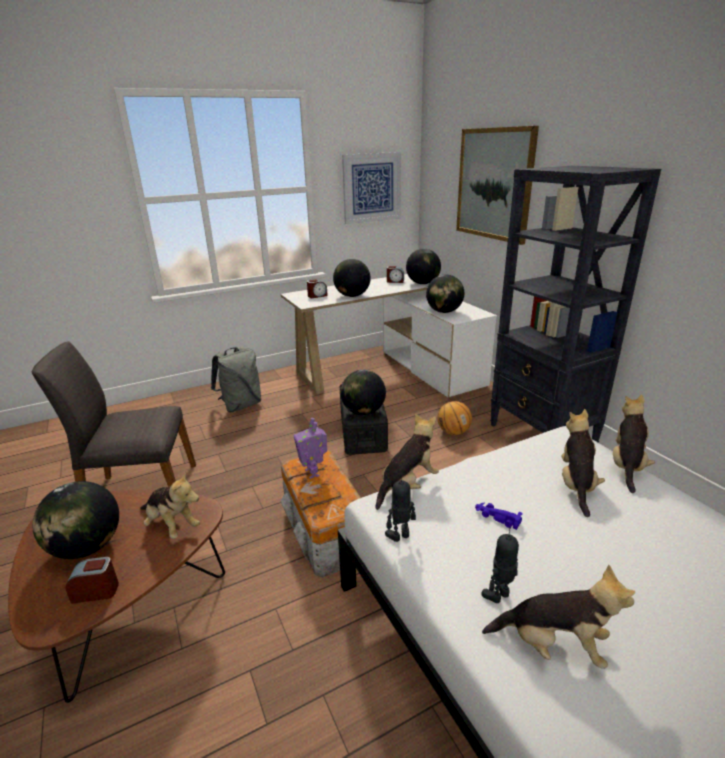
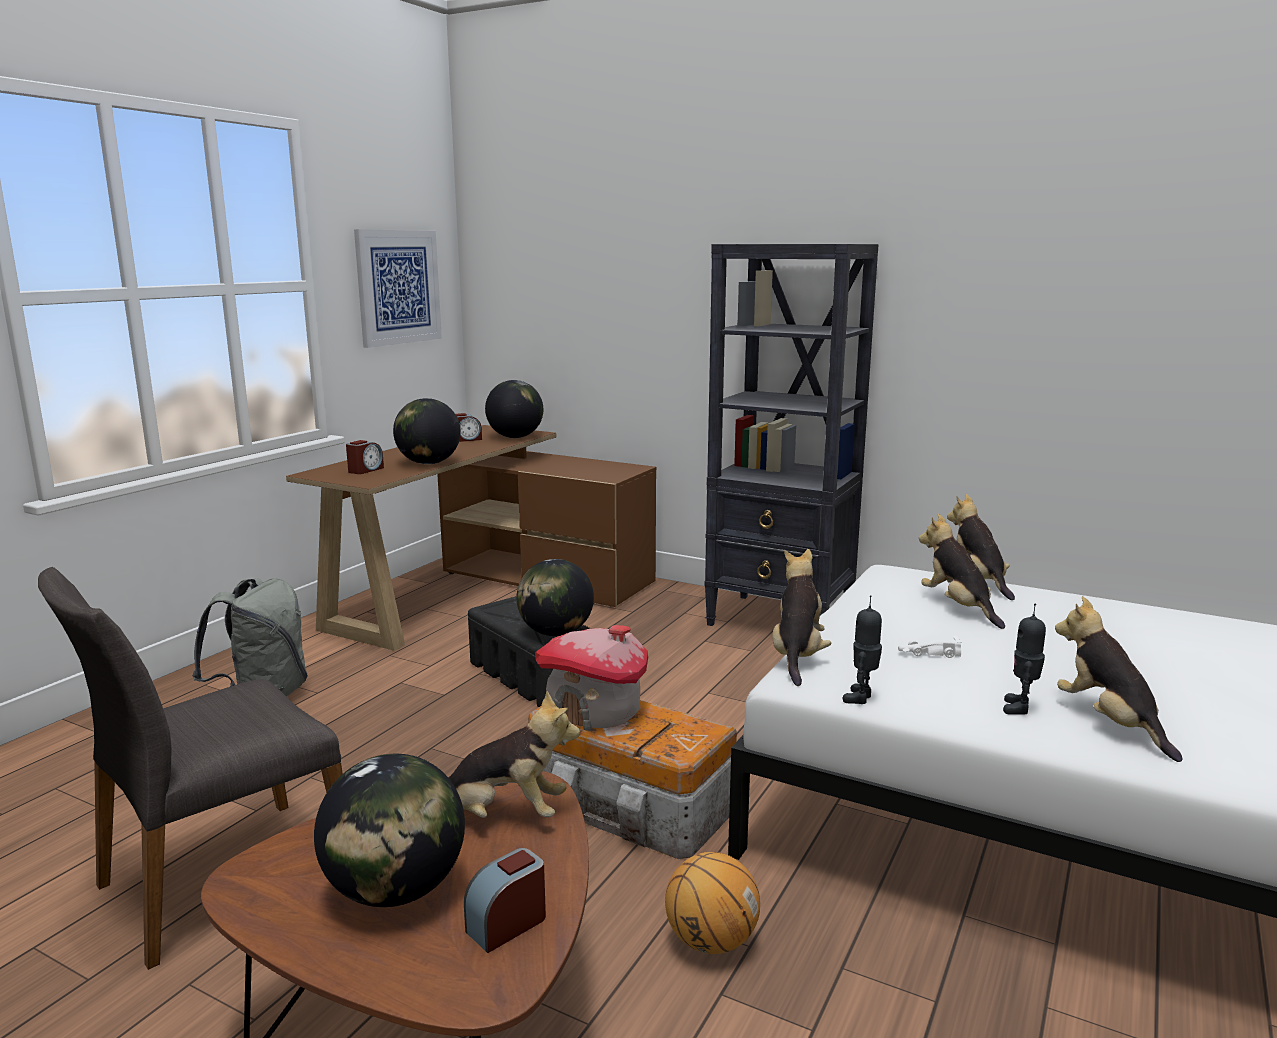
camera: 35 degrees left, 10 degrees down
(313, 472) = (595, 711): toy robot -> toy house
(391, 371) = (486, 593): white desk -> brown desk
(444, 311) = (578, 472): globe -> none
(453, 432) = (668, 645): basketball -> basketball (710, 941)
(494, 184) = (620, 275): picture -> none
(496, 517) = (928, 653): purple toy car -> white toy car
(553, 645) = (1109, 723): plush toy -> plush toy turned 90 degrees counterclockwise

